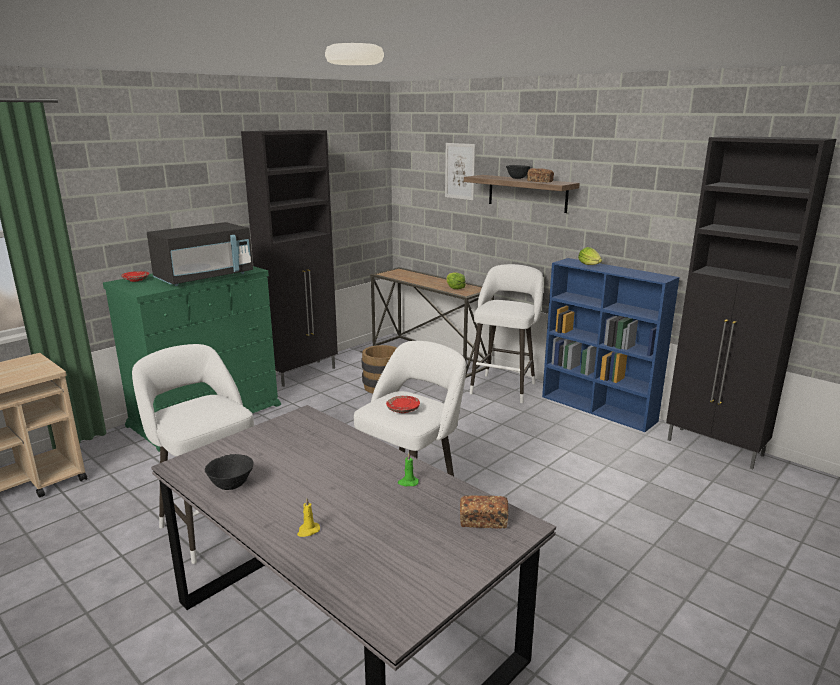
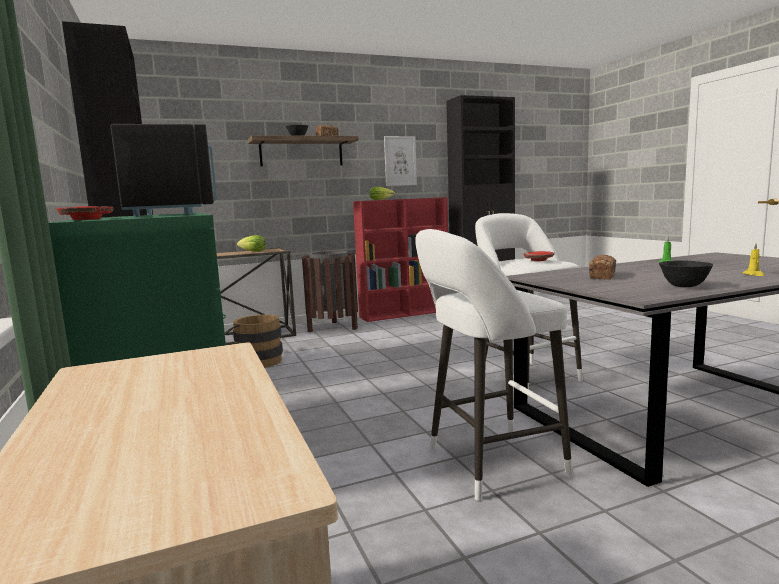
camera: 65 degrees left, 10 degrees down
(460, 171) = (218, 137): picture -> picture (400, 161)
(483, 521) = (716, 257): bread -> bread (602, 276)
(504, 387) = (333, 328): white stool -> brown trash can
(599, 409) = (405, 313): blue bookcase -> red bookcase

